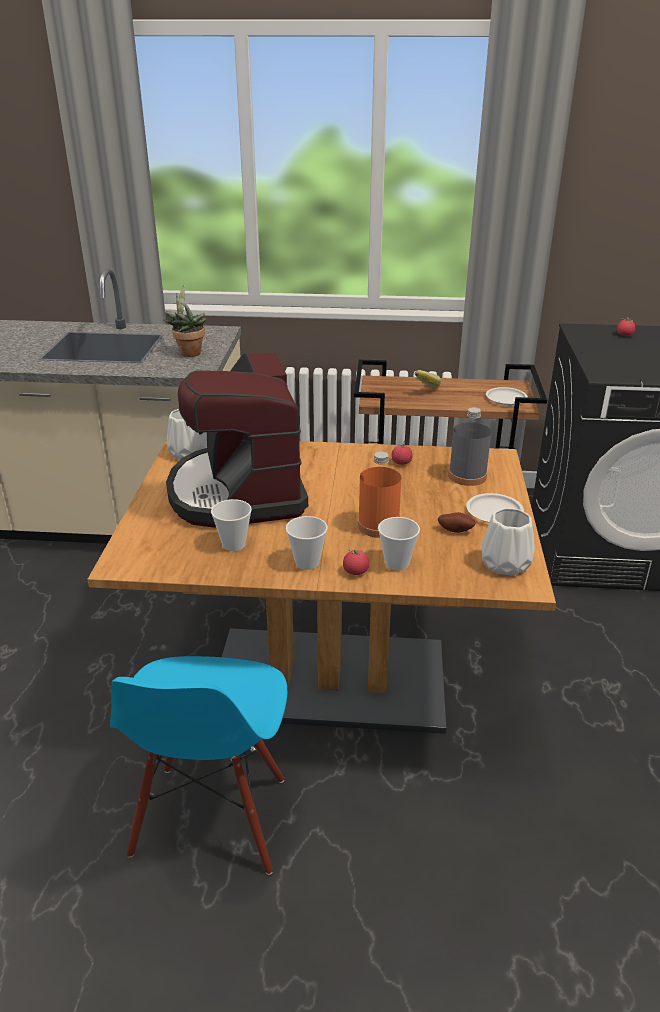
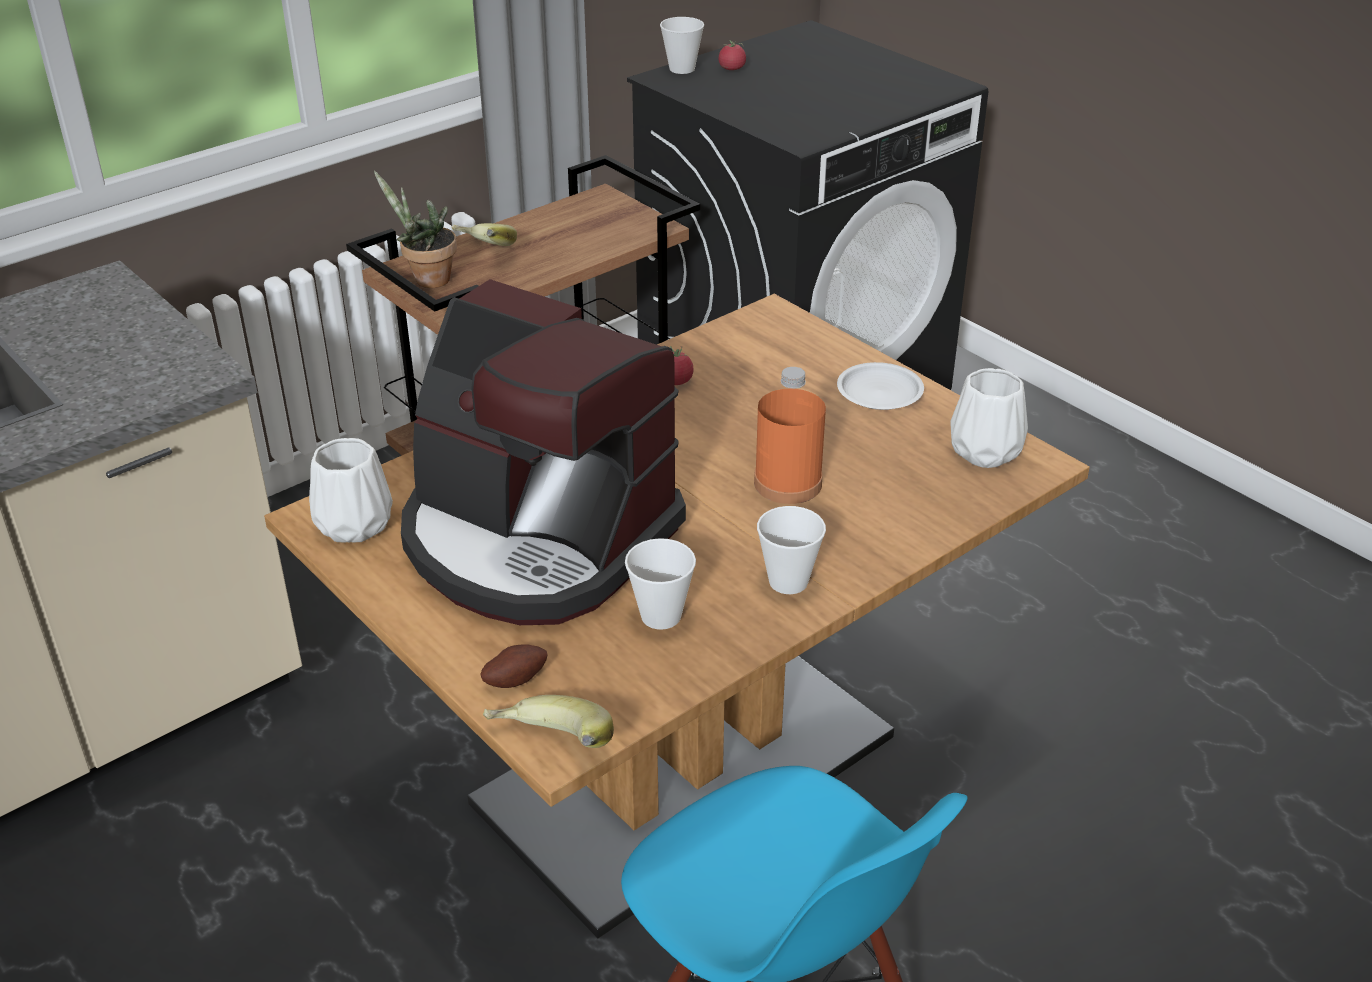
camera: 45 degrees left, 5 degrees up
(111, 564) = (549, 751): none -> banana
(188, 352) = (117, 347): potted plant -> potted plant (427, 279)
(355, 571) = (858, 557): tomato -> none
(397, 563) = (883, 518): cup -> cup (682, 69)
(455, 530) = (876, 438): potato -> potato (514, 679)
(467, 476) = (779, 359): grey bottle -> none
(505, 399) = (620, 224): white plate -> none

